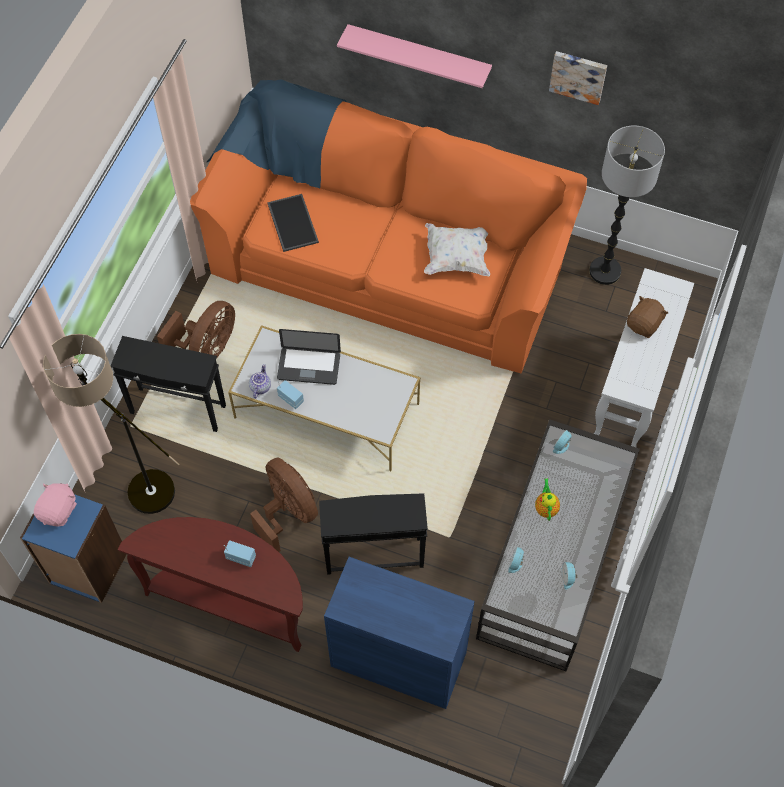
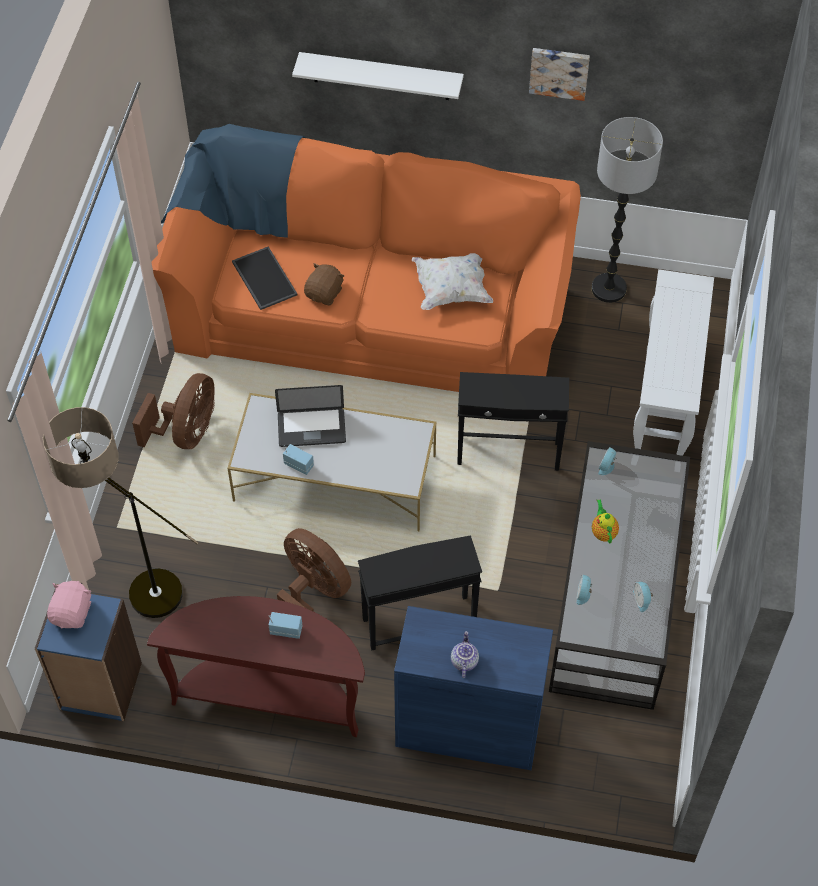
camera: 10 degrees left, 5 degrees down
(178, 410) = (168, 502): black side table -> black side table (509, 454)
(260, 387) = (261, 457): teapot -> teapot (463, 661)
(418, 56) = (381, 76): pink shelf -> white shelf
(644, 324) = (670, 327): brown plush toy -> brown plush toy (324, 293)

